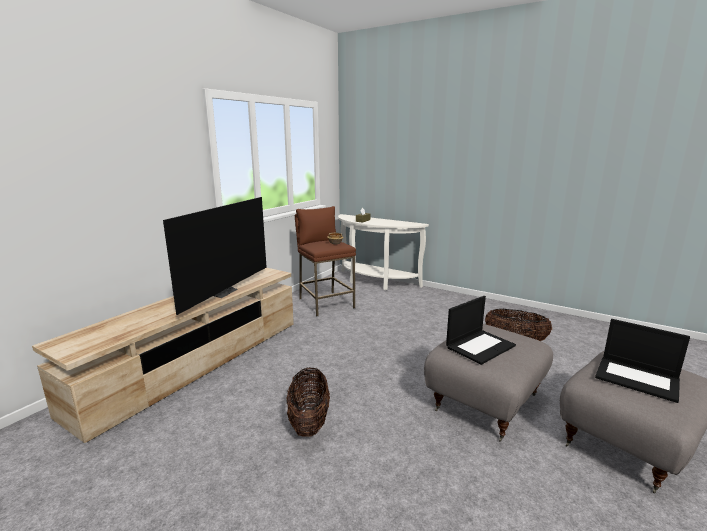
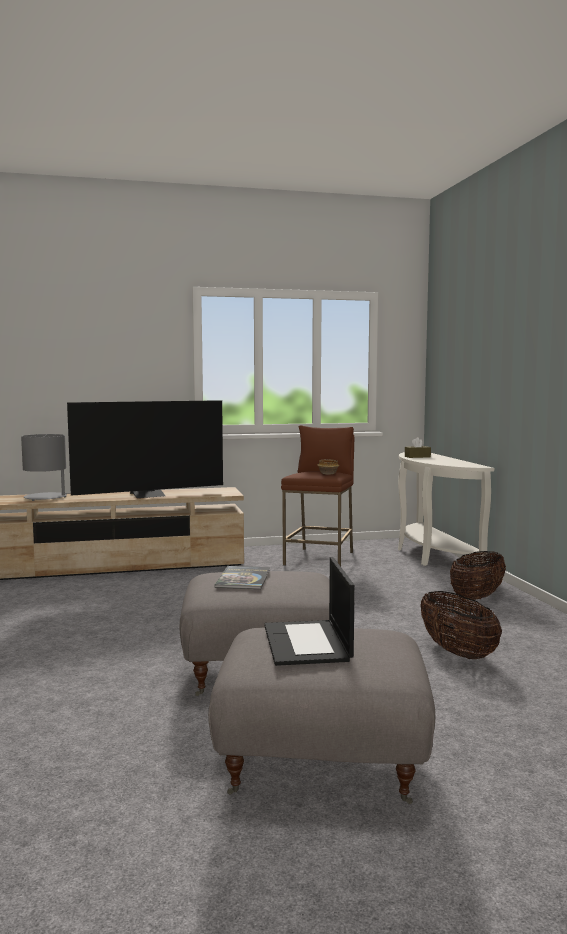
camera: 45 degrees right, 10 degrees down
(127, 323) = (46, 497): none -> grey table lamp
(309, 421) = (98, 621): basket -> basket (477, 597)
(480, 346) = (243, 579): laptop -> book

